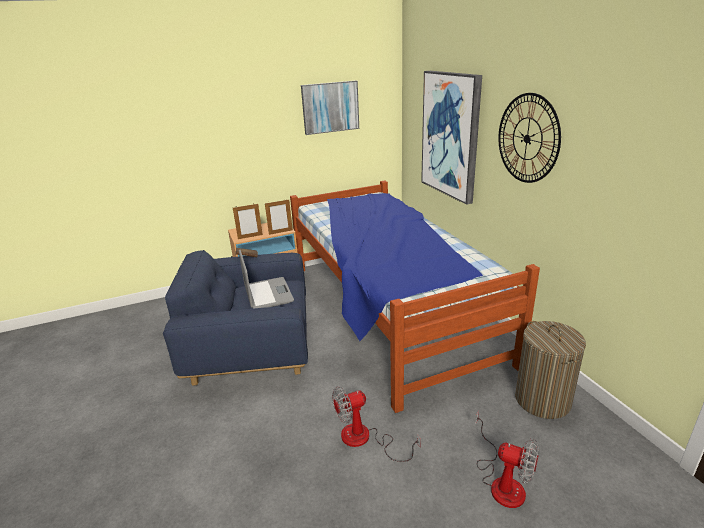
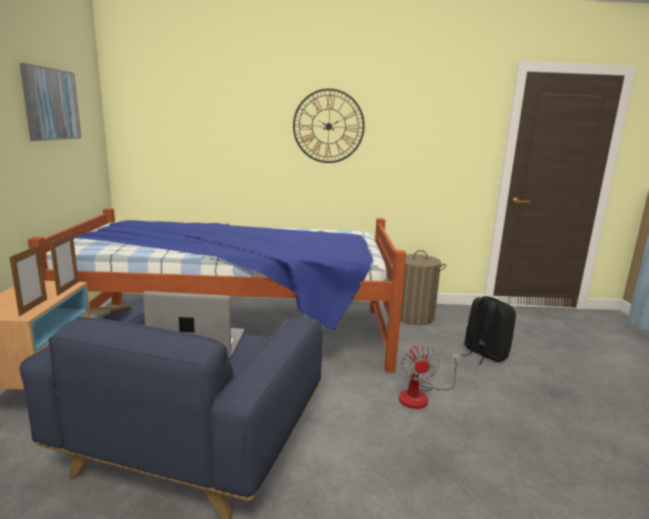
camera: 70 degrees left, 10 degrees down
(450, 135) = (217, 137): picture -> none
(502, 481) = (484, 354): fan -> black backpack

